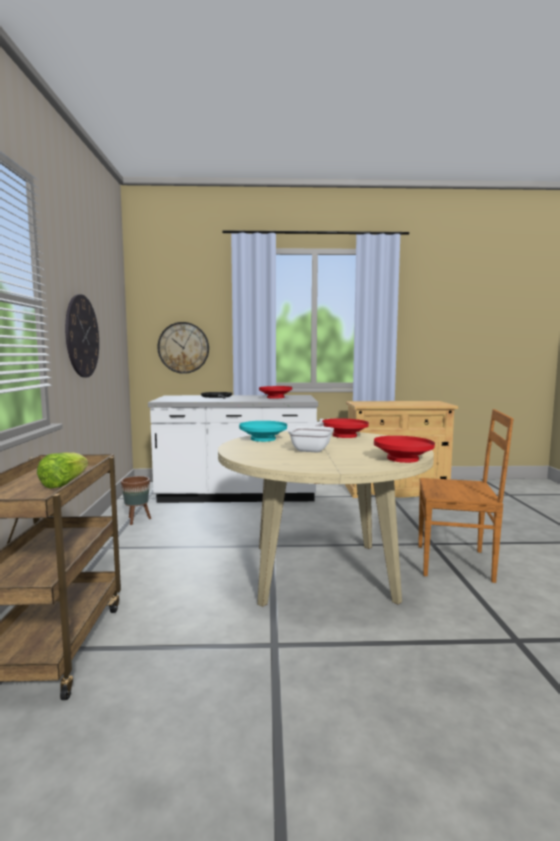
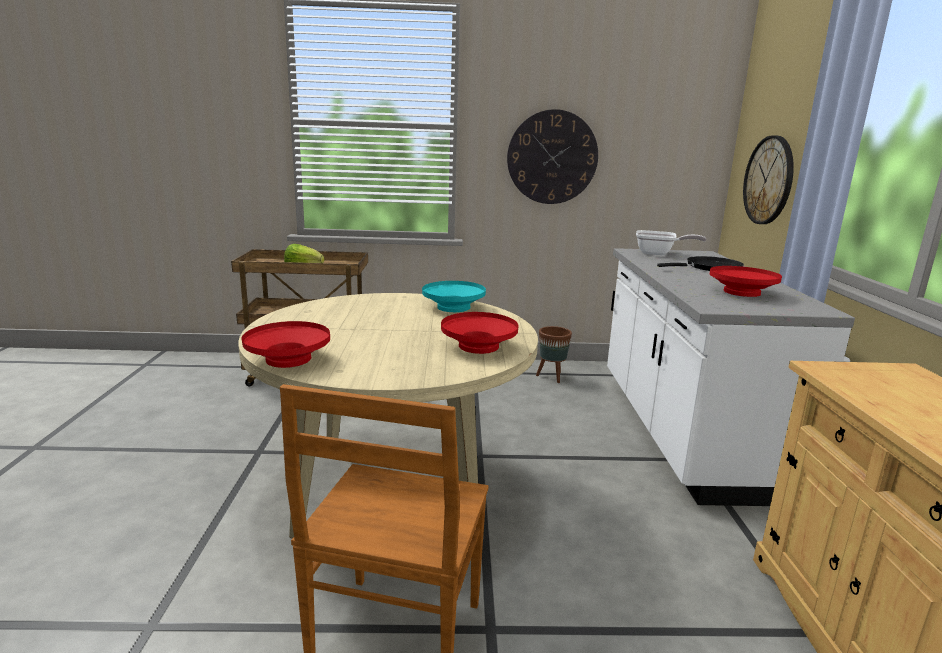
camera: 90 degrees right, 10 degrees up
(312, 449) = (378, 324): frying pan -> frying pan (659, 253)

